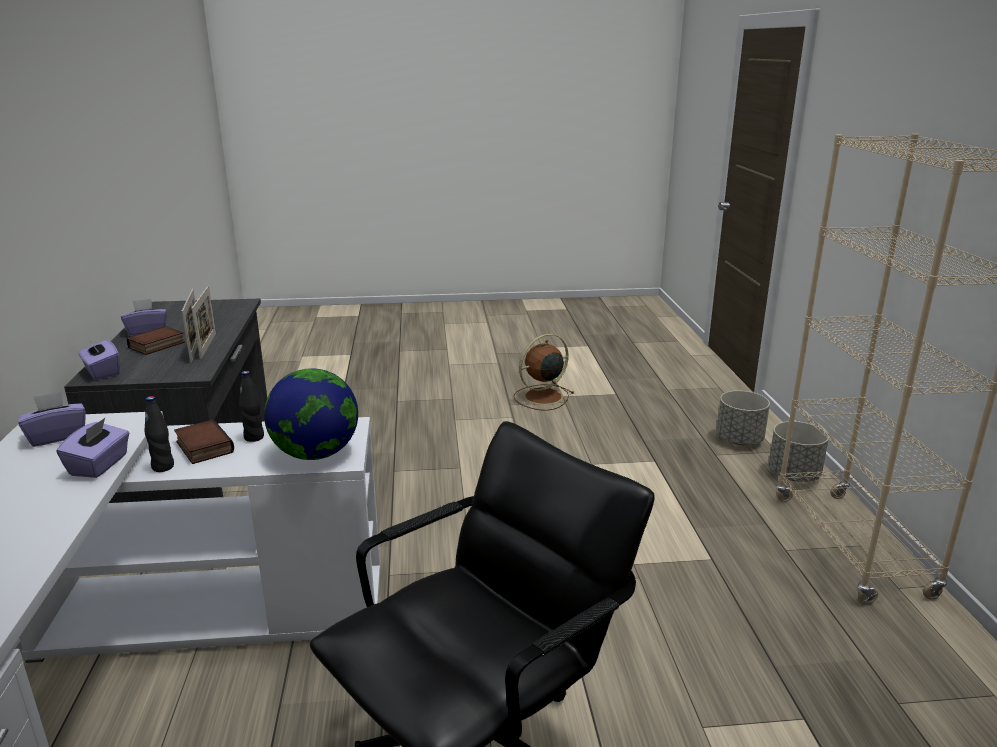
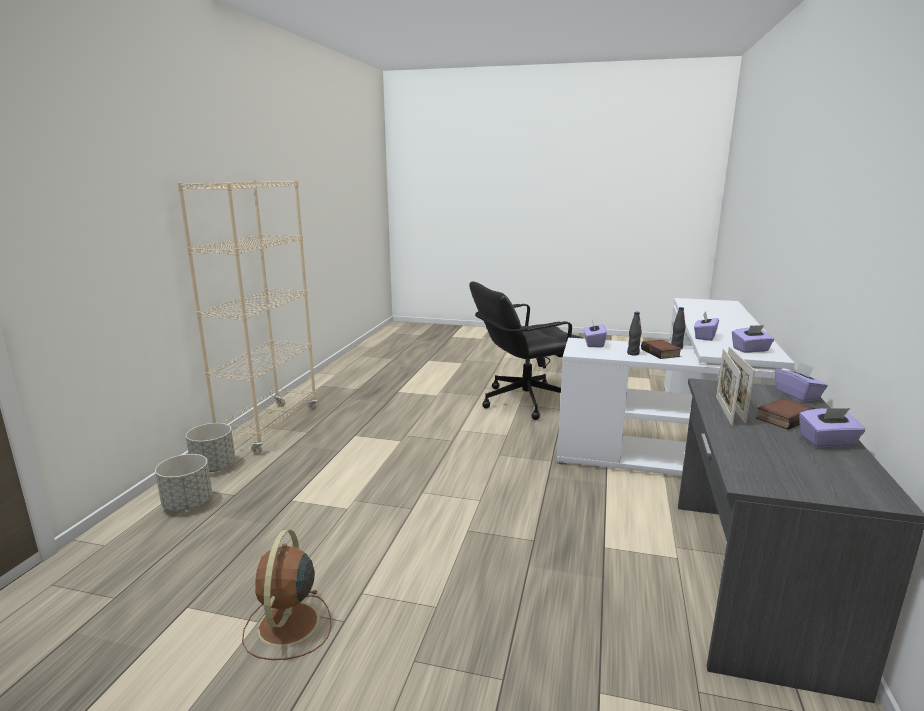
camera: 160 degrees left, 5 degrees down
(316, 454) = (593, 344): globe -> purple tissue box
(541, 397) = (287, 626): brown fan -> brown fan turned 105 degrees clockwise

